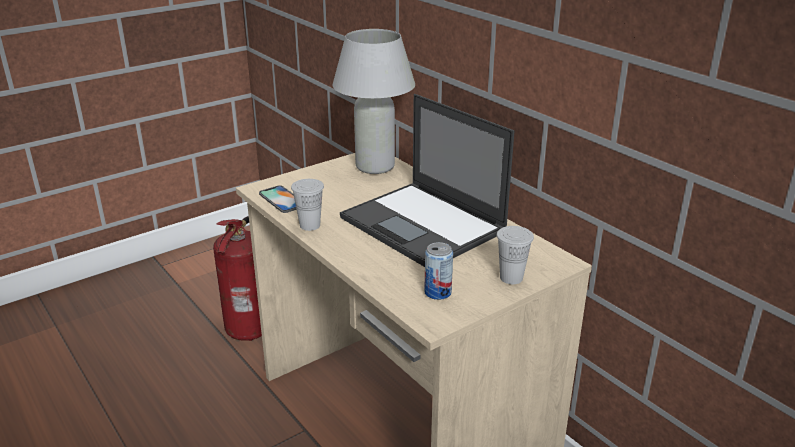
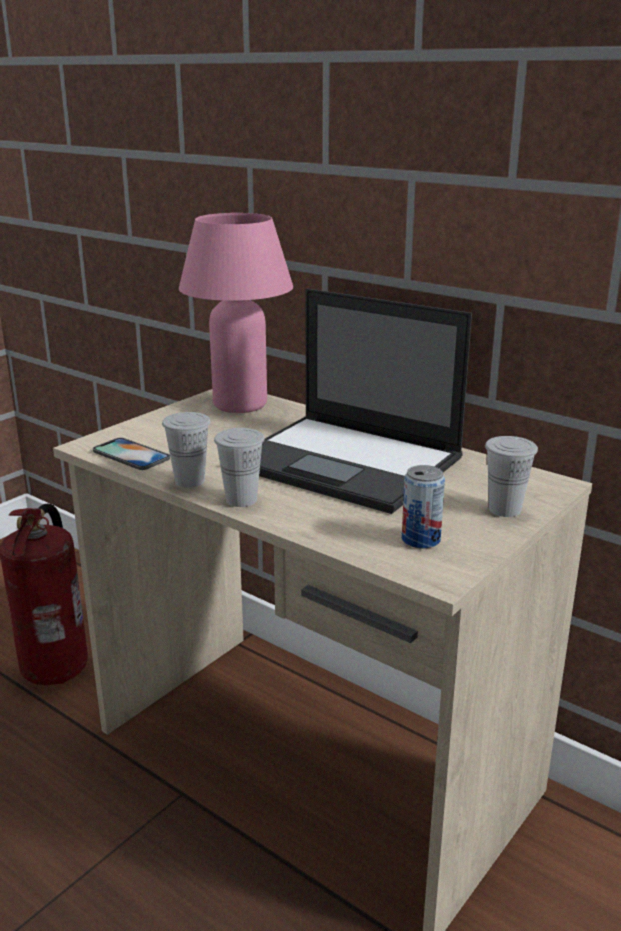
camera: 15 degrees left, 5 degrees down
(336, 245) = (241, 500): none -> white cup
(375, 166) = (240, 405): white table lamp -> pink table lamp

